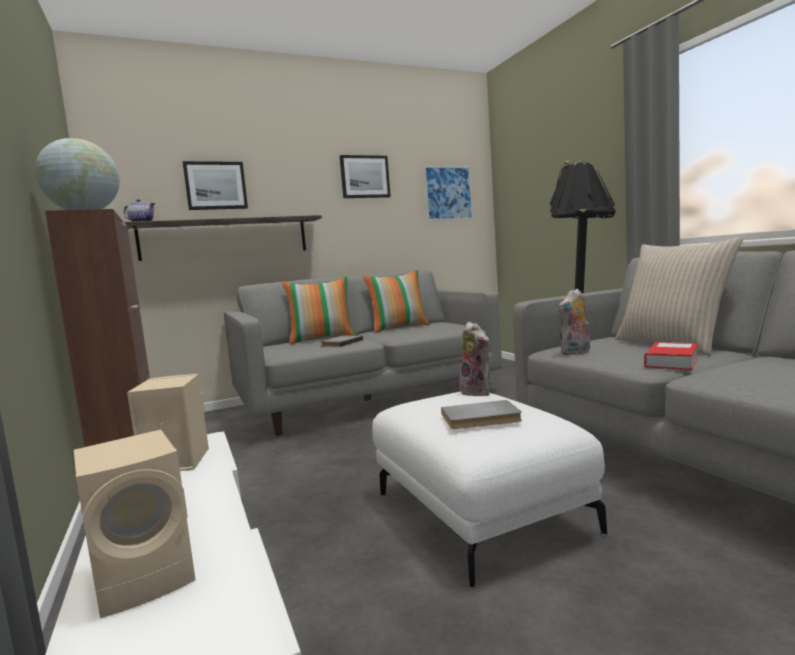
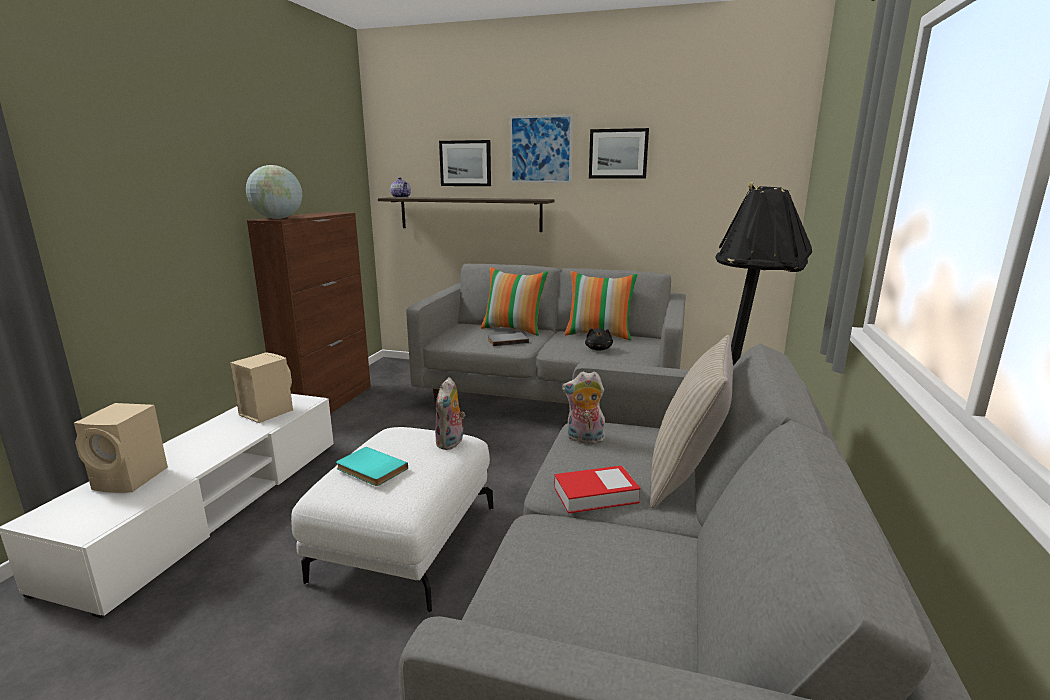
camera: 40 degrees right, 10 degrees up
(425, 331) = (598, 349): none -> black plush toy
(448, 193) = (732, 175): picture -> picture (540, 149)
(481, 418) = (370, 469): grey book -> turquoise book

